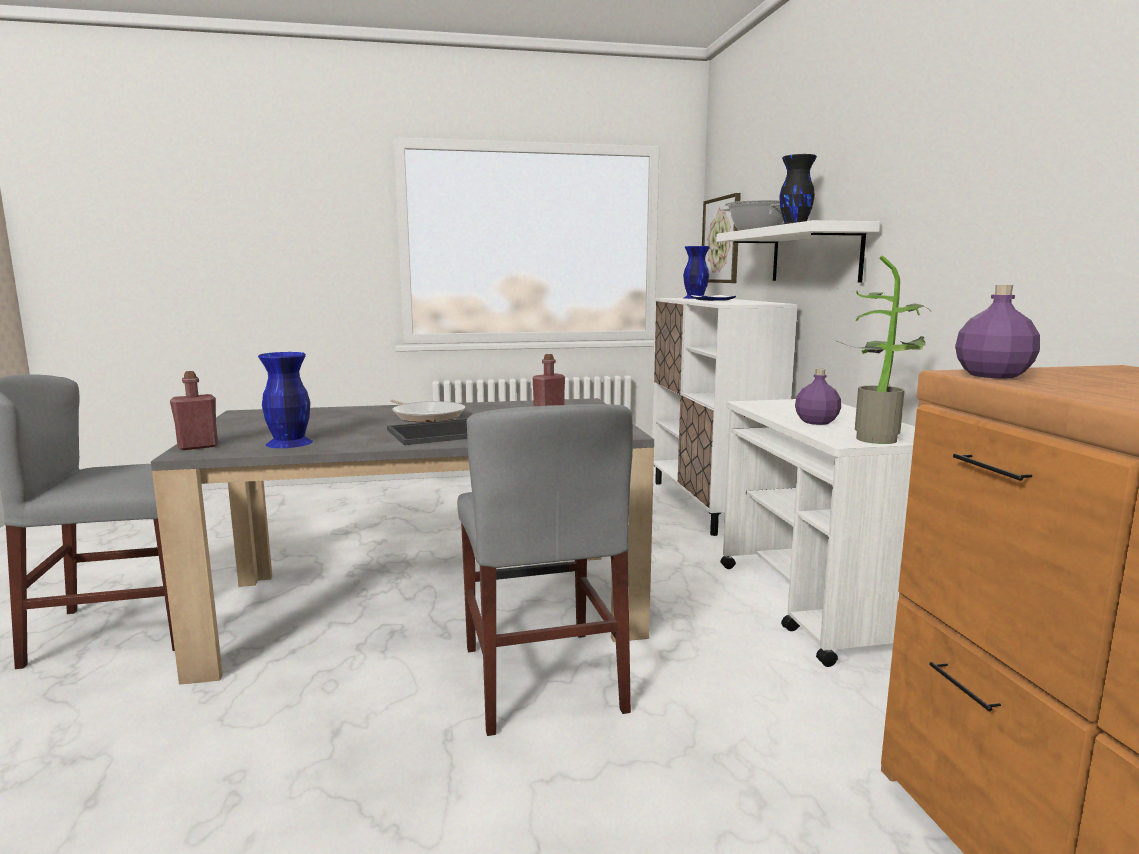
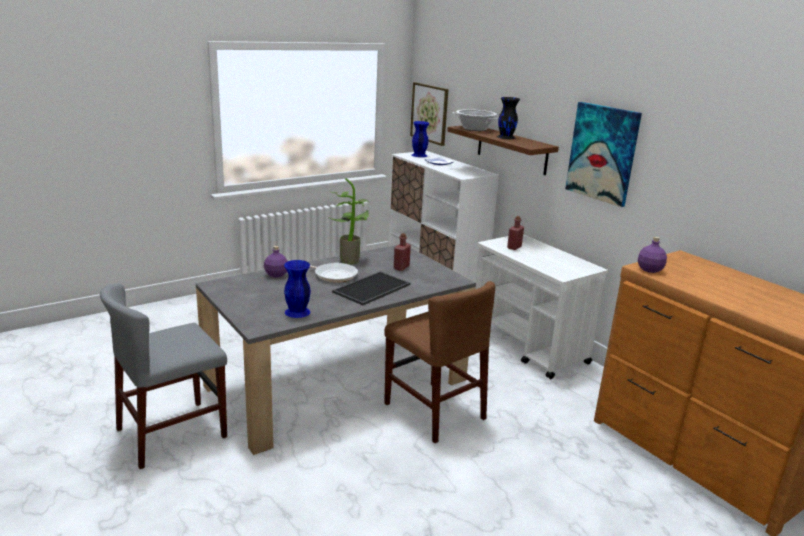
camera: 25 degrees left, 10 degrees up
(198, 446) = (251, 323): red bottle -> red bottle (514, 247)
(541, 678) = (434, 411): grey chair -> brown chair
(814, 255) = (512, 149): white shelf -> brown shelf
(815, 422) = (537, 259): purple bottle -> purple bottle (276, 274)
(877, 438) = (573, 271): potted plant -> potted plant (350, 259)
(952, 203) = (602, 153): none -> picture

